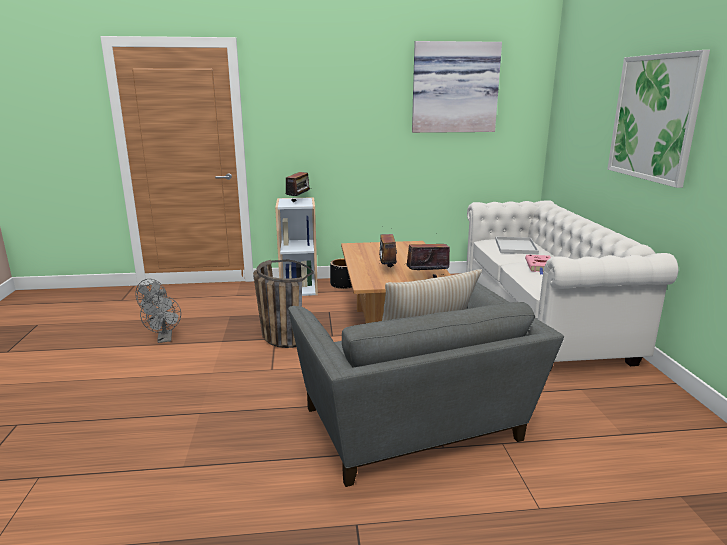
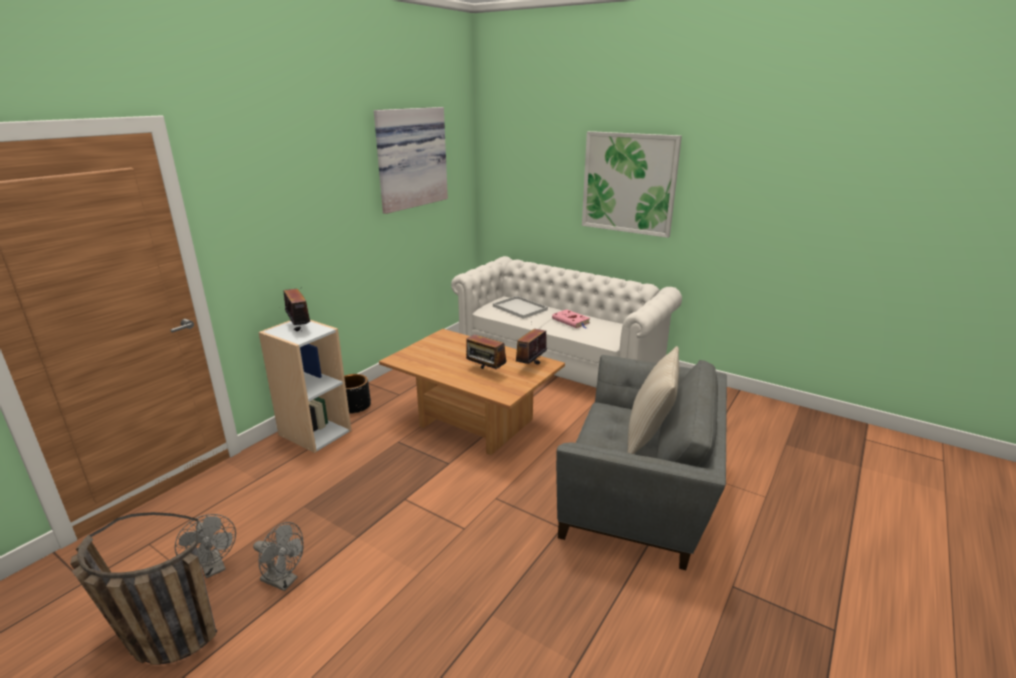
camera: 50 degrees left, 5 degrees up
(278, 335) = (400, 494): basket -> basket (156, 639)

